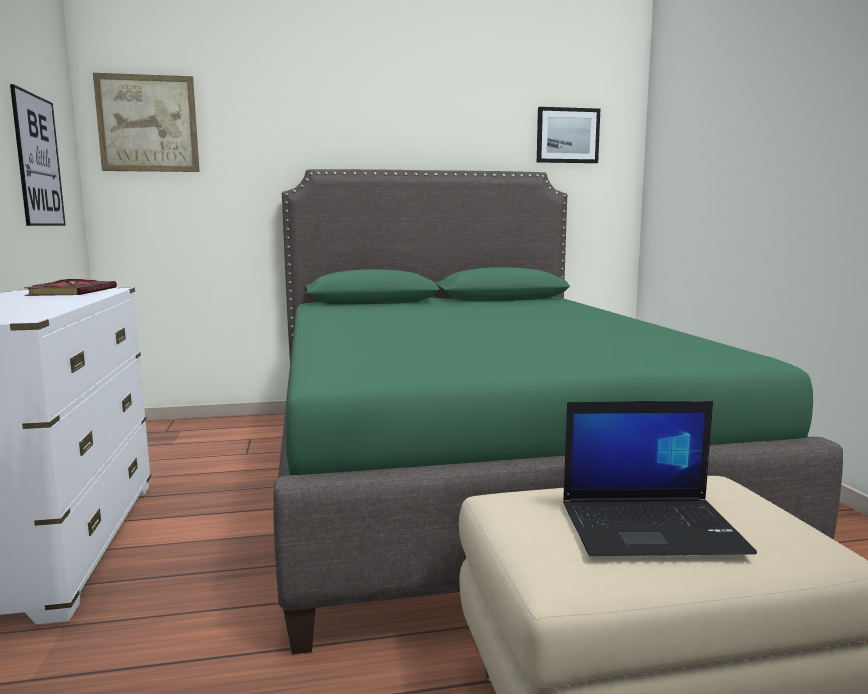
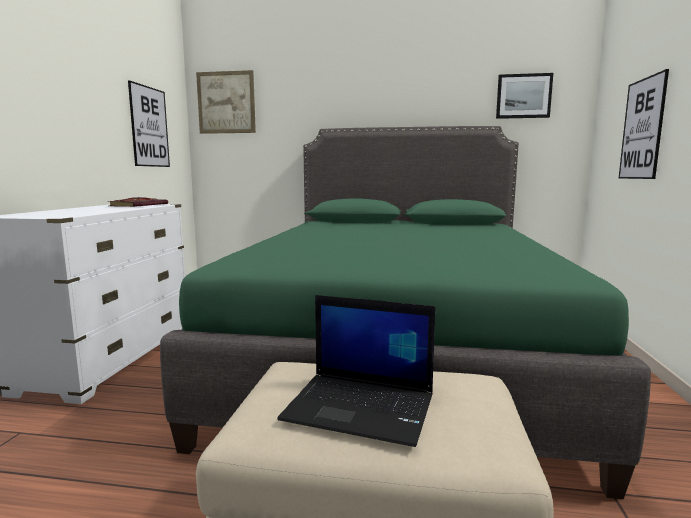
camera: 20 degrees right, 0 degrees up
(719, 183) = (642, 129): none -> picture

